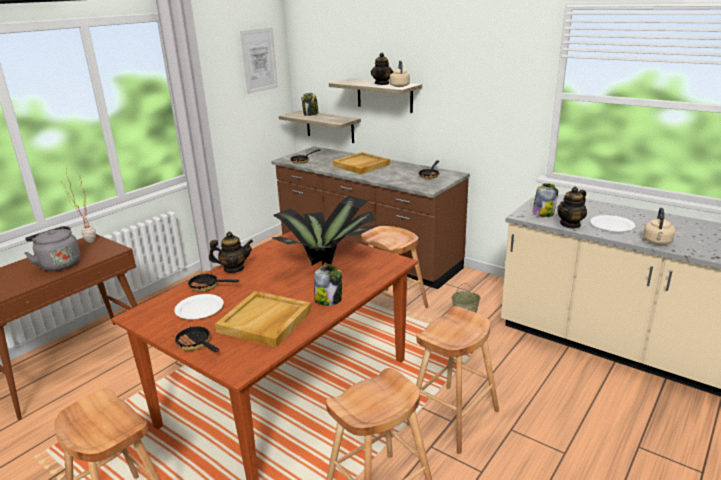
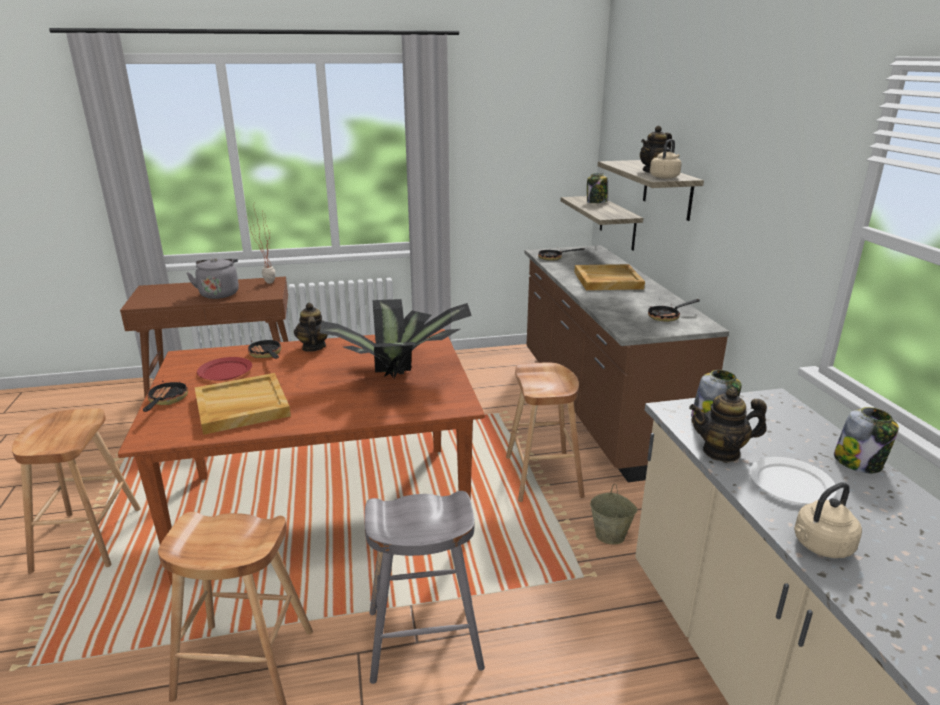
camera: 40 degrees right, 0 degrees up
(199, 309) = (225, 371): white plate -> red plate
(234, 269) = (313, 347): teapot -> teapot turned 135 degrees counterclockwise
(259, 60) = (548, 122): picture -> none
(328, 300) = (322, 413): jar -> jar (859, 462)
(453, 417) = (425, 639): brown stool -> grey stool

